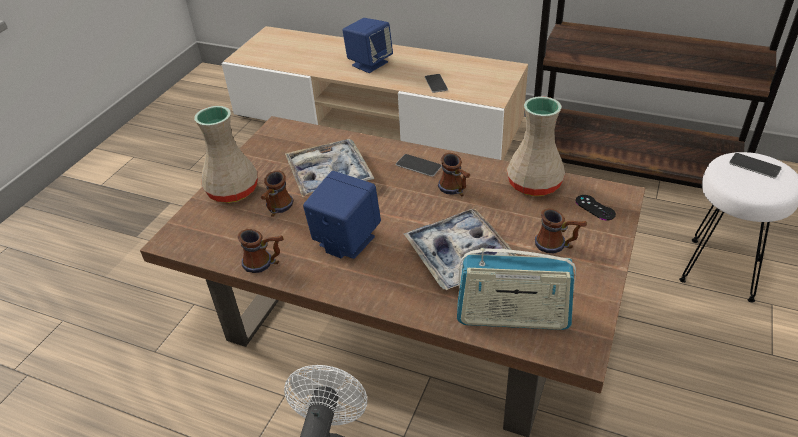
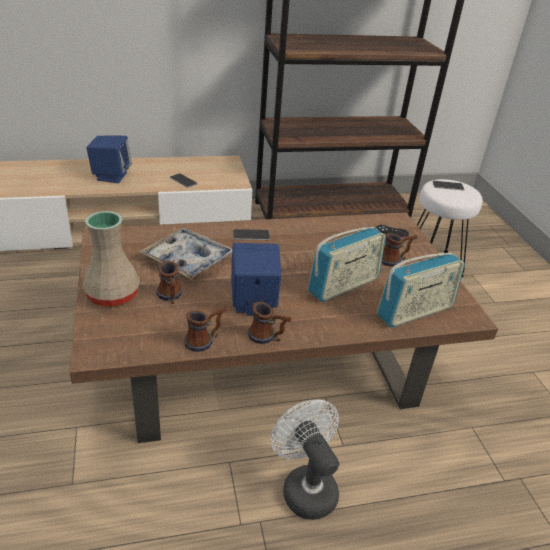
camera: 40 degrees left, 5 degrees down
(455, 190) = (295, 244): mug -> mug (268, 337)
(460, 256) = (343, 285): tray -> radio
(533, 183) = (341, 227): beige vase -> none

